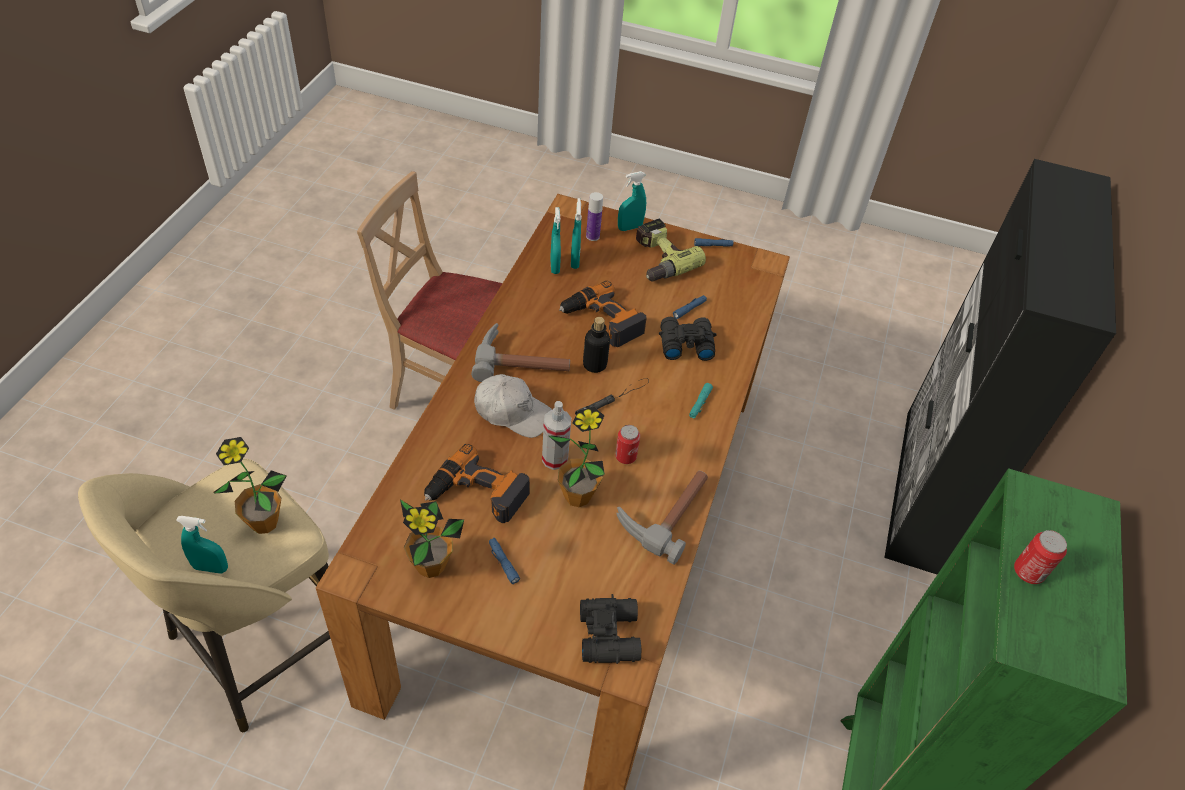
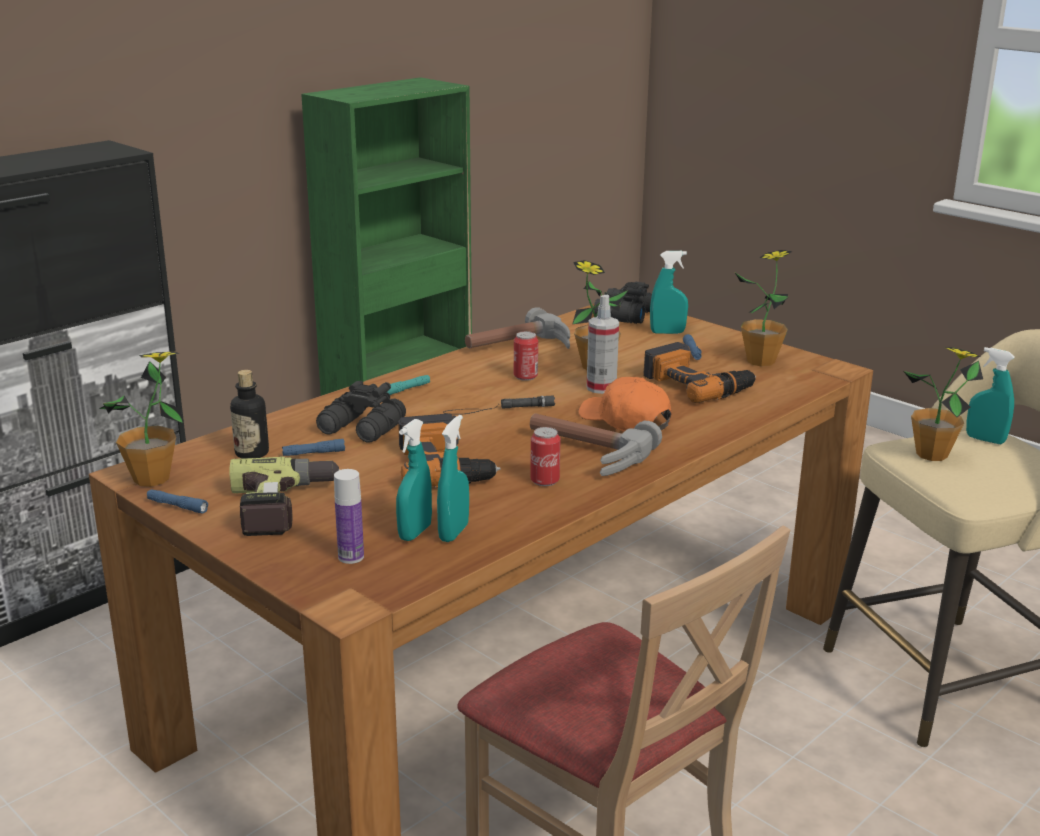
camera: 150 degrees left, 25 degrees down
(512, 412) = (625, 421): white cap -> orange cap
(594, 364) = (494, 434): bottle -> bottle (252, 453)
(629, 227) = (274, 555): turquoise spray bottle -> turquoise spray bottle (667, 332)
(751, 260) = (152, 479): none -> potted plant
(1028, 572) = (405, 90): can -> can (544, 481)

